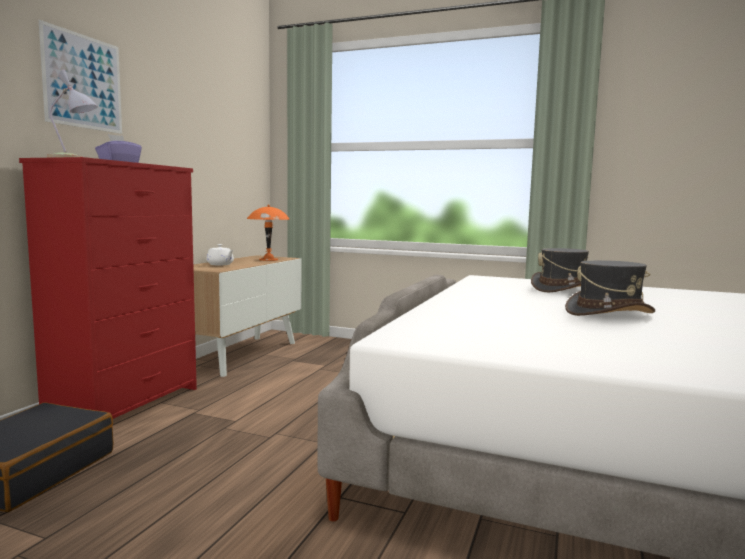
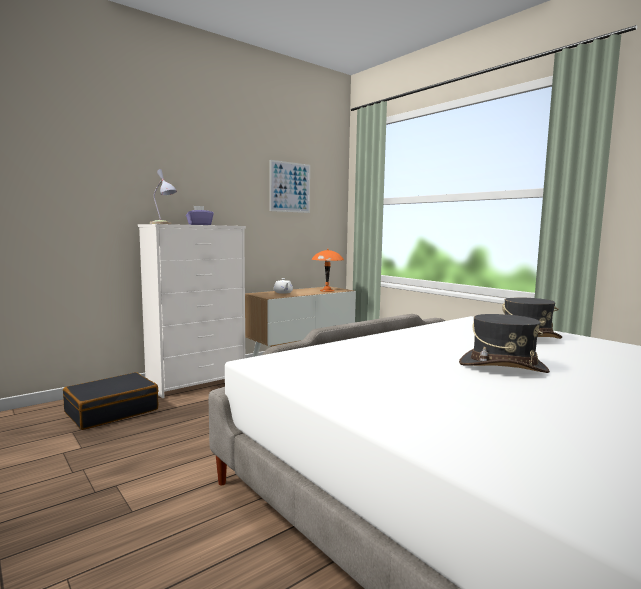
camera: 30 degrees right, 0 degrees up
(83, 81) = (184, 173): picture -> picture (290, 187)
(127, 404) = (197, 382): red dresser -> white dresser

